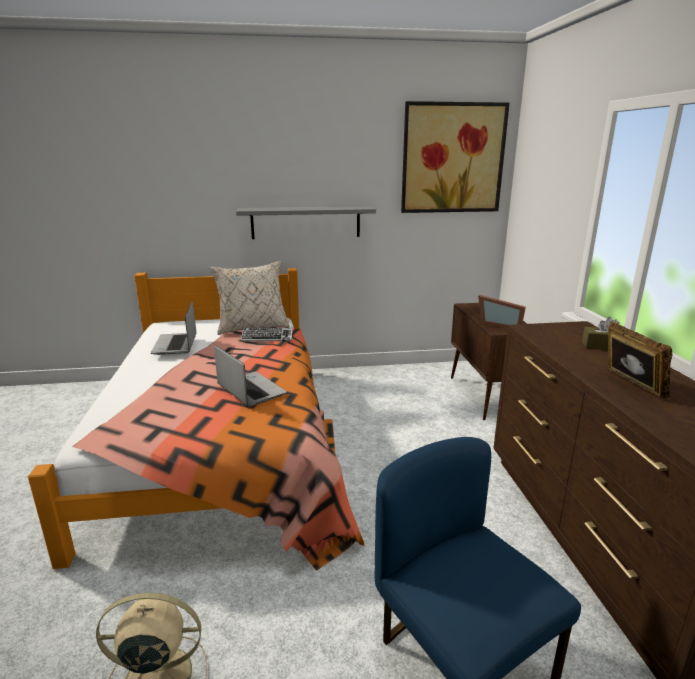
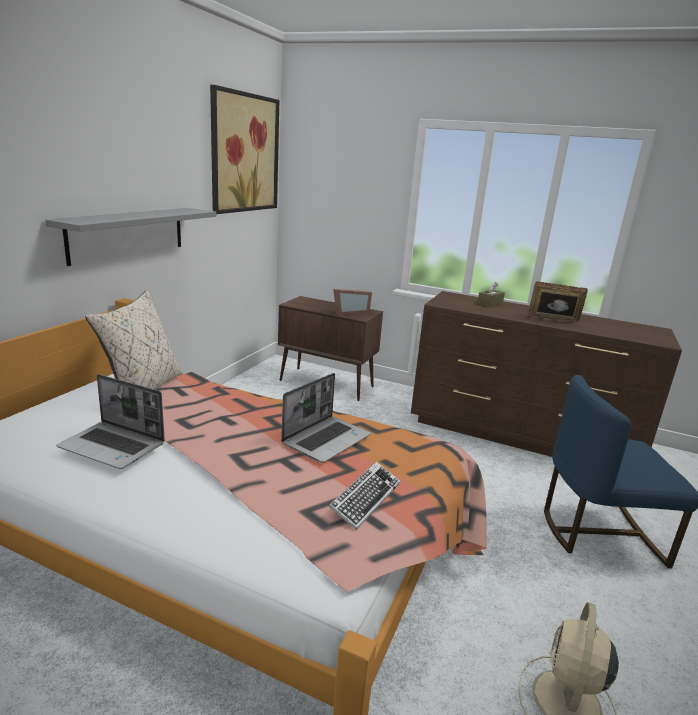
camera: 60 degrees left, 0 degrees up
(250, 390) = (326, 439): laptop -> laptop turned 135 degrees clockwise
(267, 338) = (192, 392): keyboard -> keyboard (365, 499)

